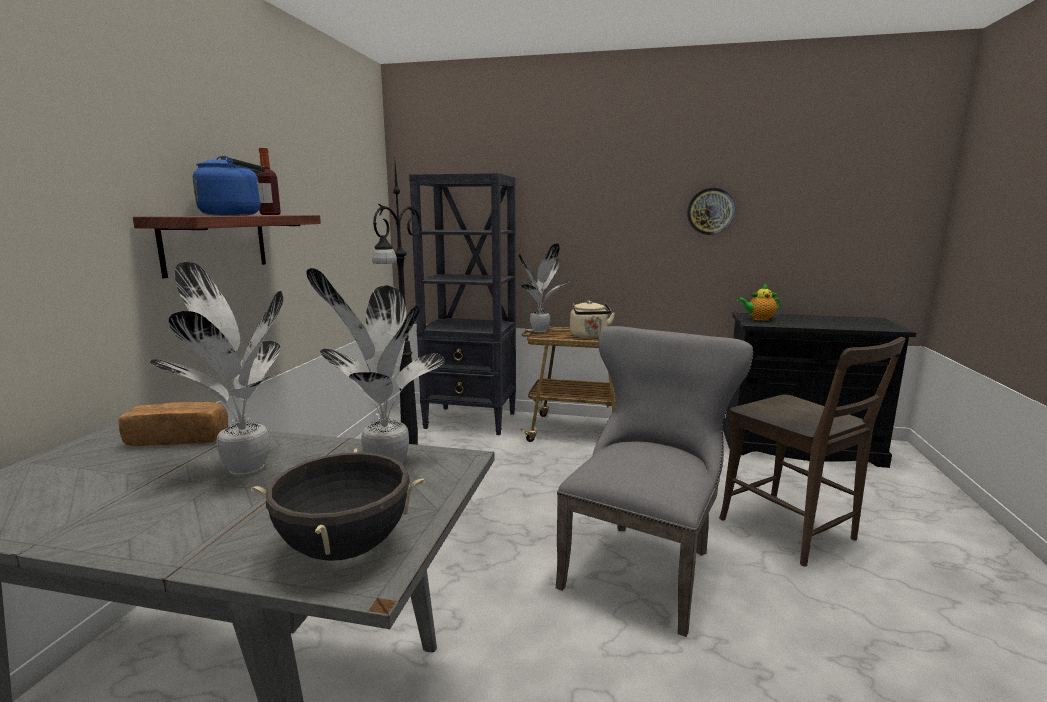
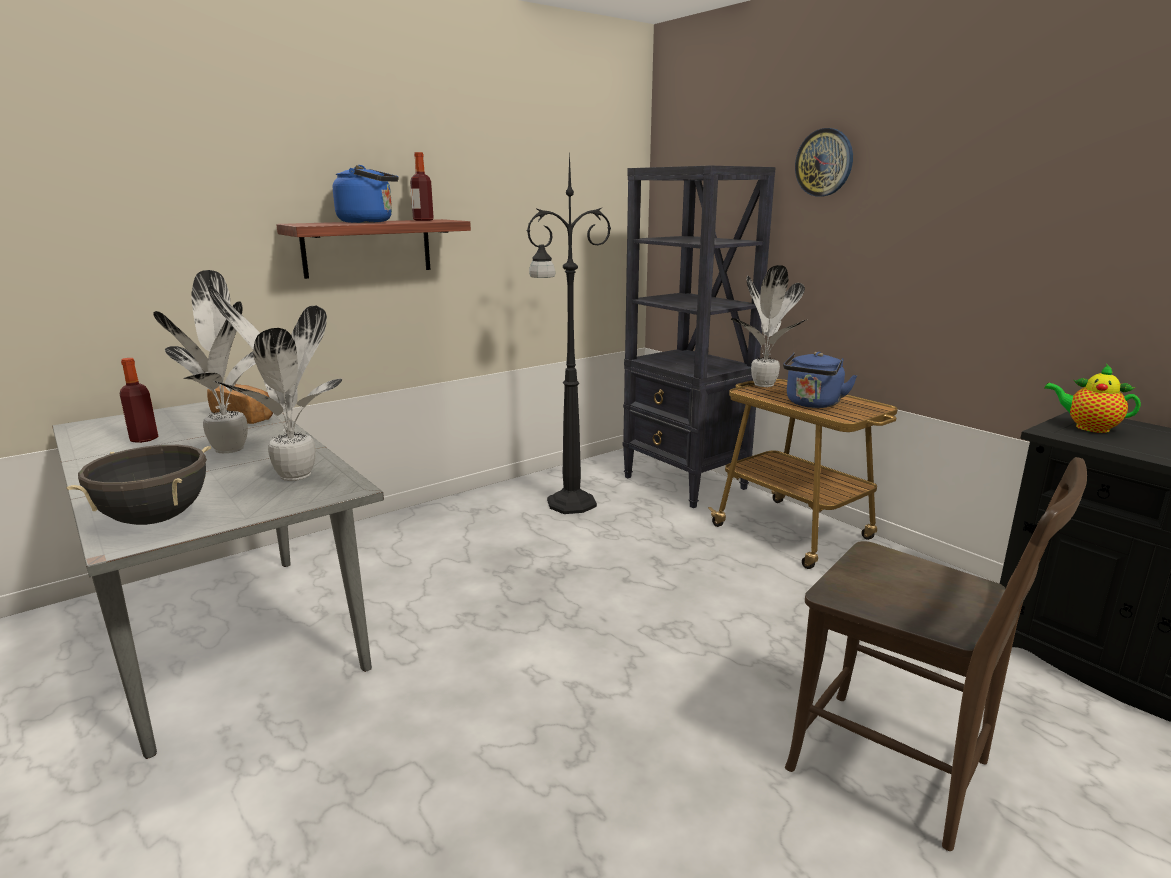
camera: 40 degrees right, 5 degrees up
(92, 494) = (144, 439): none -> bottle
(589, 337) = (812, 404): beige kettle -> blue kettle
(644, 565) = (638, 702): grey chair -> none
(710, 211) = (1062, 225): wall clock -> wall clock (824, 162)
(793, 532) = (899, 771): brown chair -> brown chair turned 60 degrees counterclockwise

